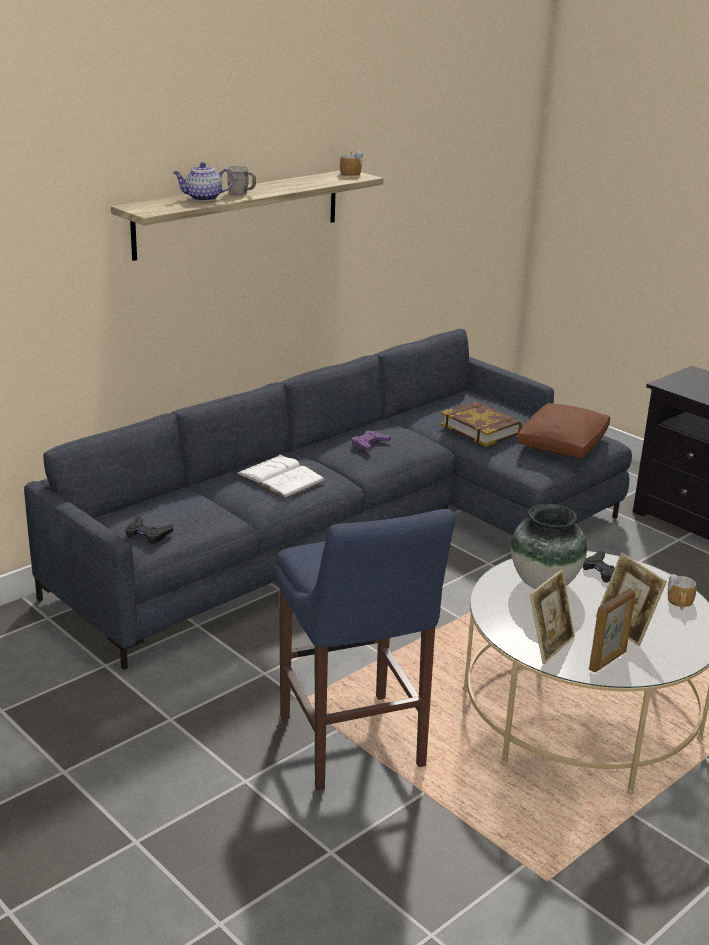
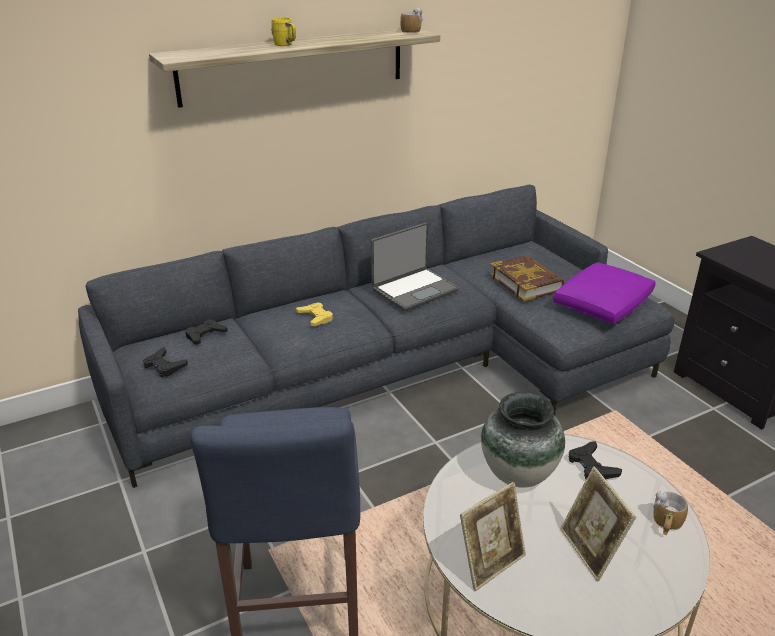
camera: 15 degrees right, 5 degrees up
(172, 503) = (205, 335): none -> black game controller
(203, 198) = (243, 48): teapot -> none
(241, 193) = (285, 45): grey mug -> yellow mug
(280, 477) = (315, 317): white book -> yellow game controller
(369, 444) = (414, 290): purple game controller -> laptop
(563, 443) = (603, 304): brown pillow -> purple pillow
(608, 661) = (553, 598): picture frame -> none

